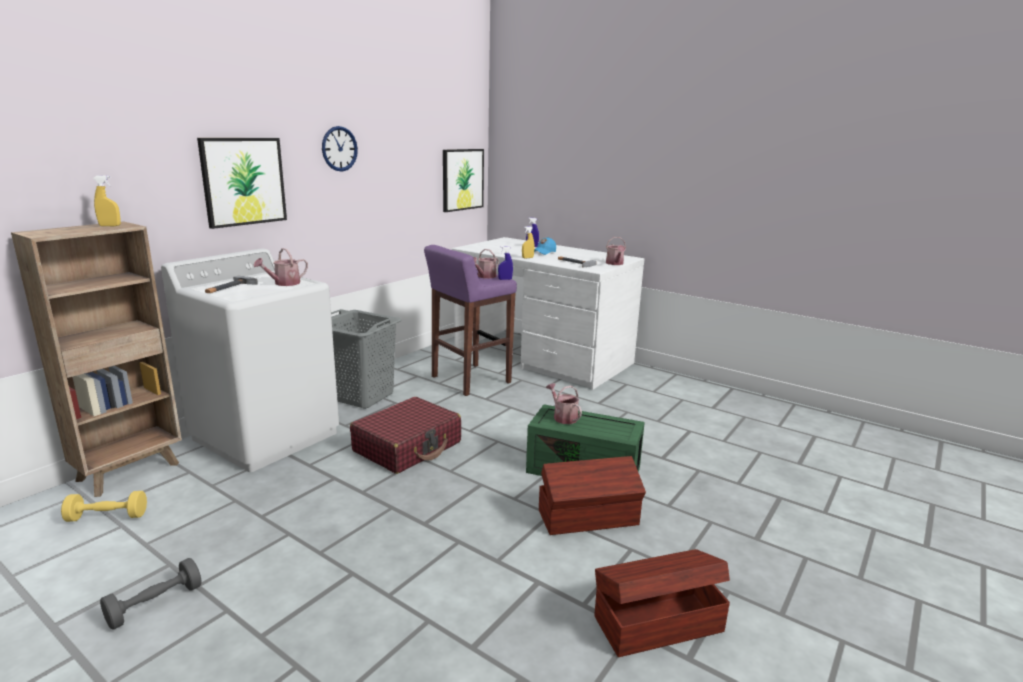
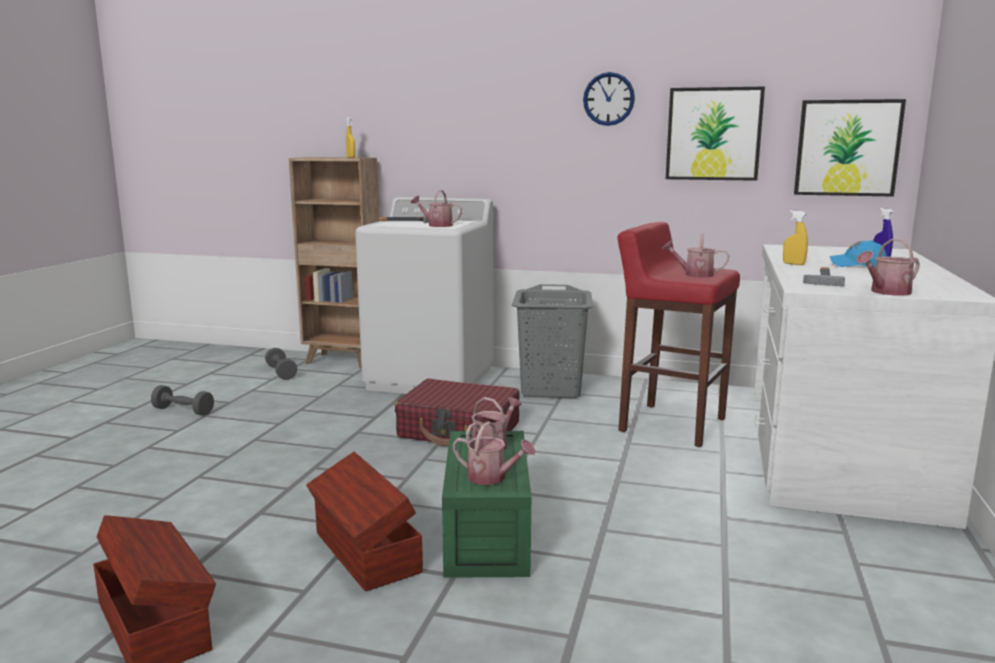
camera: 70 degrees right, 5 degrees down
(107, 517) = (281, 373): yellow dumbbell -> grey dumbbell
(243, 181) = (486, 131): picture -> picture (713, 134)
(469, 380) = (670, 424): purple stool -> red stool
(505, 279) = (700, 281): blue spray bottle -> none
(614, 426) = (492, 478): none -> watering can

